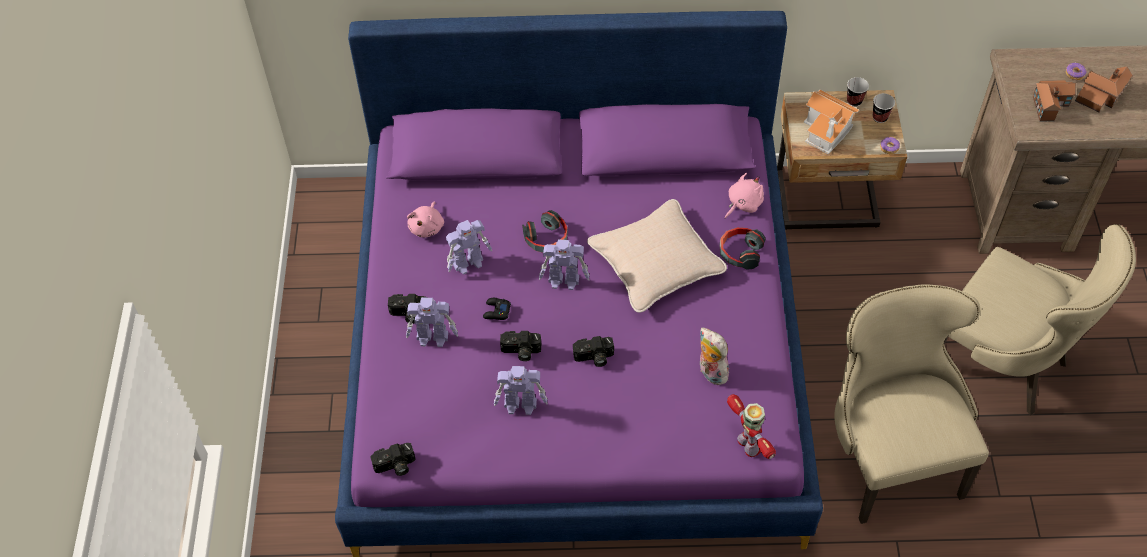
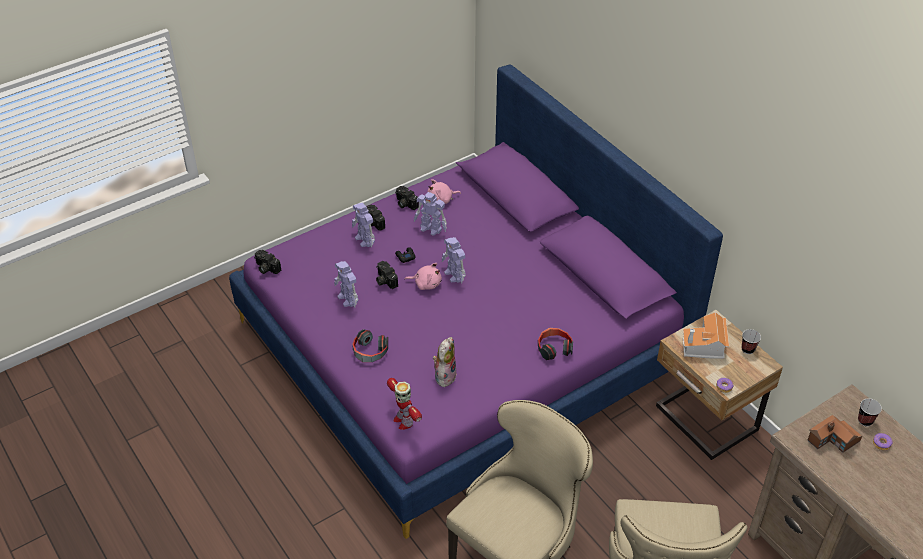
camera: 55 degrees right, 10 degrees down
(547, 239) = (479, 253): headphones -> headphones (370, 352)
(594, 358) = (409, 316): camera -> camera (405, 203)
(656, 262) = (508, 310): beige pillow -> none
(743, 204) = (596, 332): pink plush toy -> pink plush toy (426, 283)
(749, 445) = (403, 421): toy robot -> toy robot turned 120 degrees clockwise
(880, 117) = (748, 370): cup -> cup (865, 420)
(1100, 95) = (877, 468): toy house -> none

